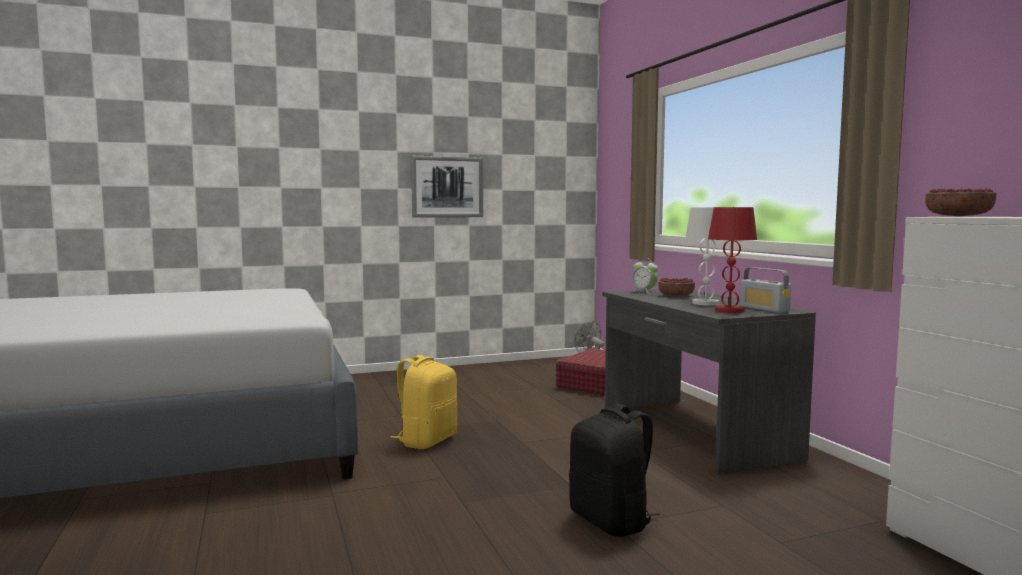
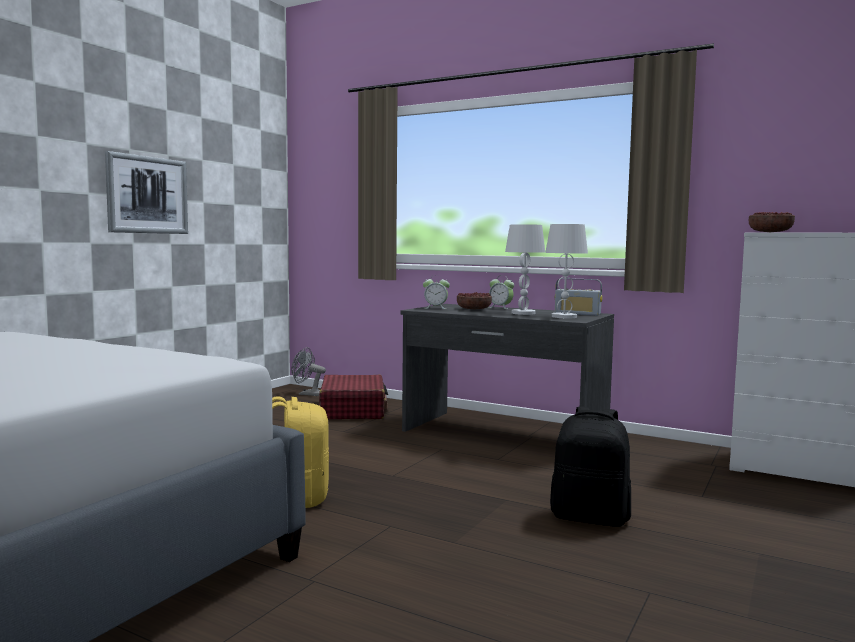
camera: 40 degrees left, 0 degrees up
(713, 296) = (500, 308): none -> alarm clock
(729, 310) = (564, 317): red table lamp -> white table lamp

